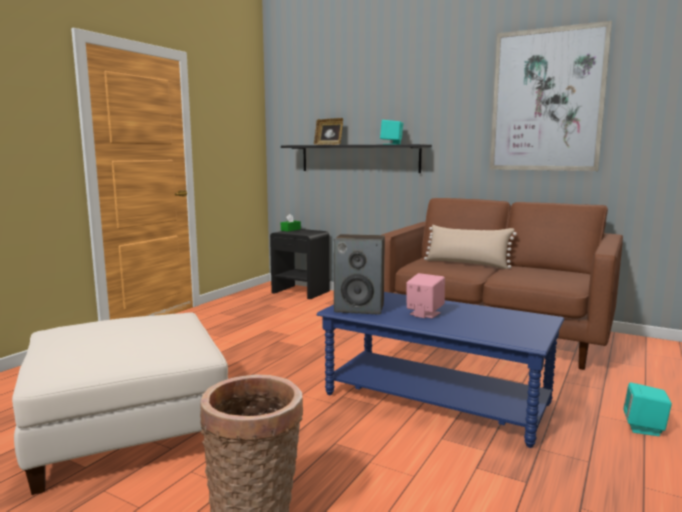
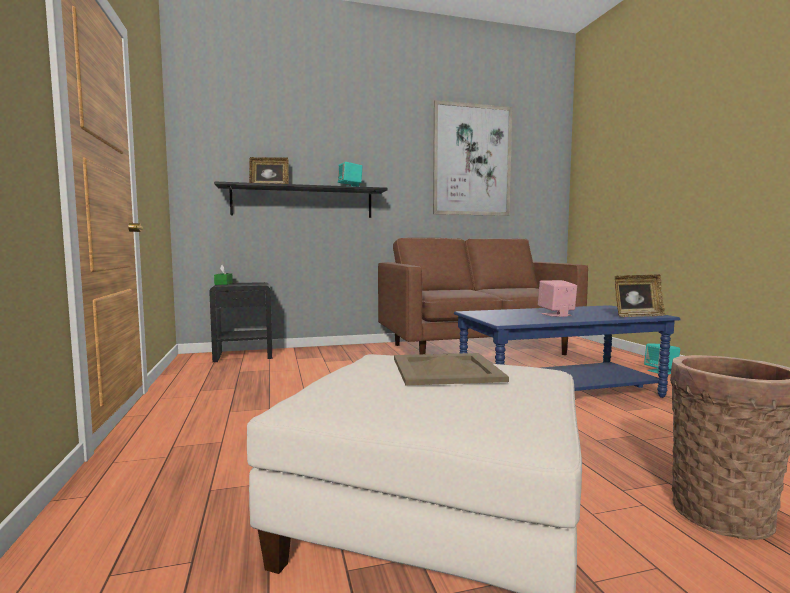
camera: 45 degrees left, 5 degrees down
(141, 333) = (446, 369): none -> beige tray
(360, 308) = (511, 319): speaker -> none
(467, 264) = (457, 290): beige pillow -> none
(498, 336) = (637, 316): none -> picture frame

